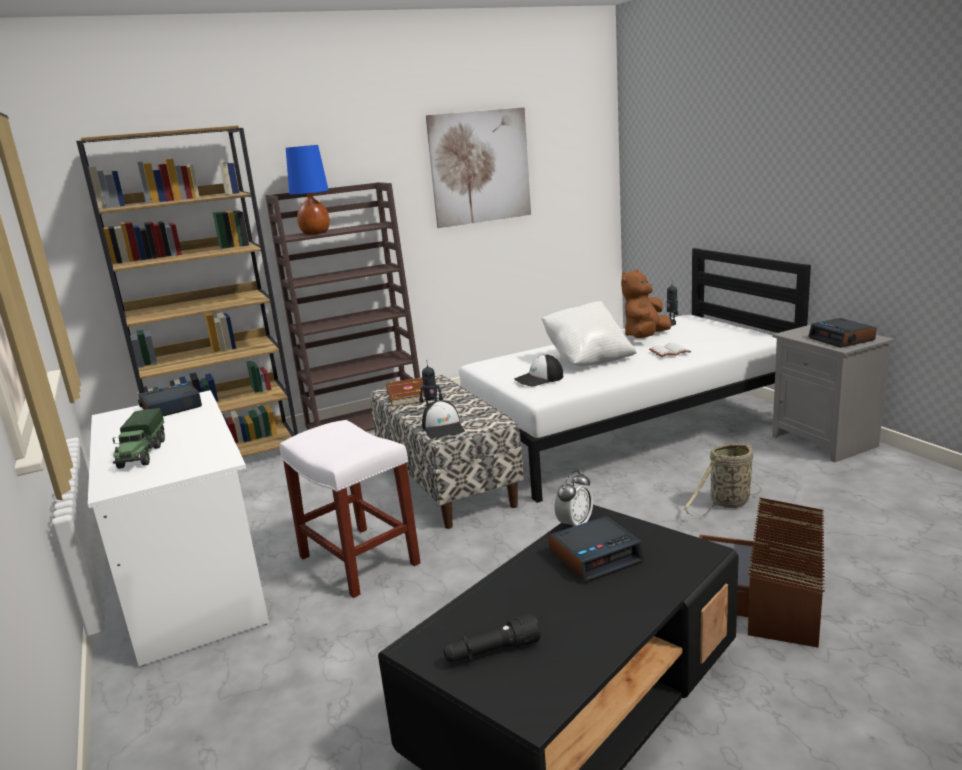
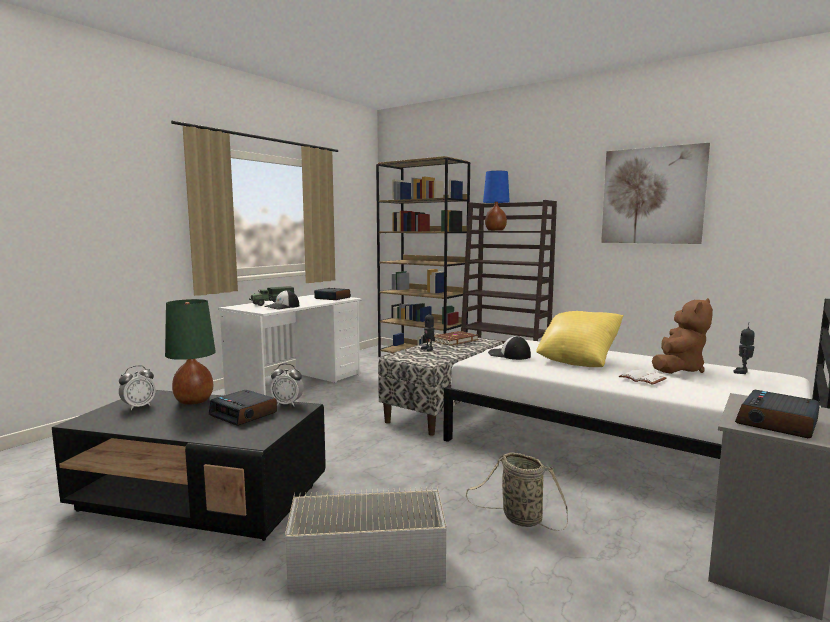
camera: 60 degrees right, 10 degrees down
(360, 561) = (333, 410): white stool -> none
(443, 428) = (406, 354): cap -> cap (282, 307)
(492, 652) = (138, 407): black flashlight -> alarm clock
(502, 598) = (193, 401): none -> green table lamp
(588, 360) = (578, 361): white pillow -> yellow pillow
(645, 337) = (678, 369): brown plush toy -> brown plush toy turned 120 degrees clockwise
(765, 593) = (364, 556): brown storage box -> grey storage box

